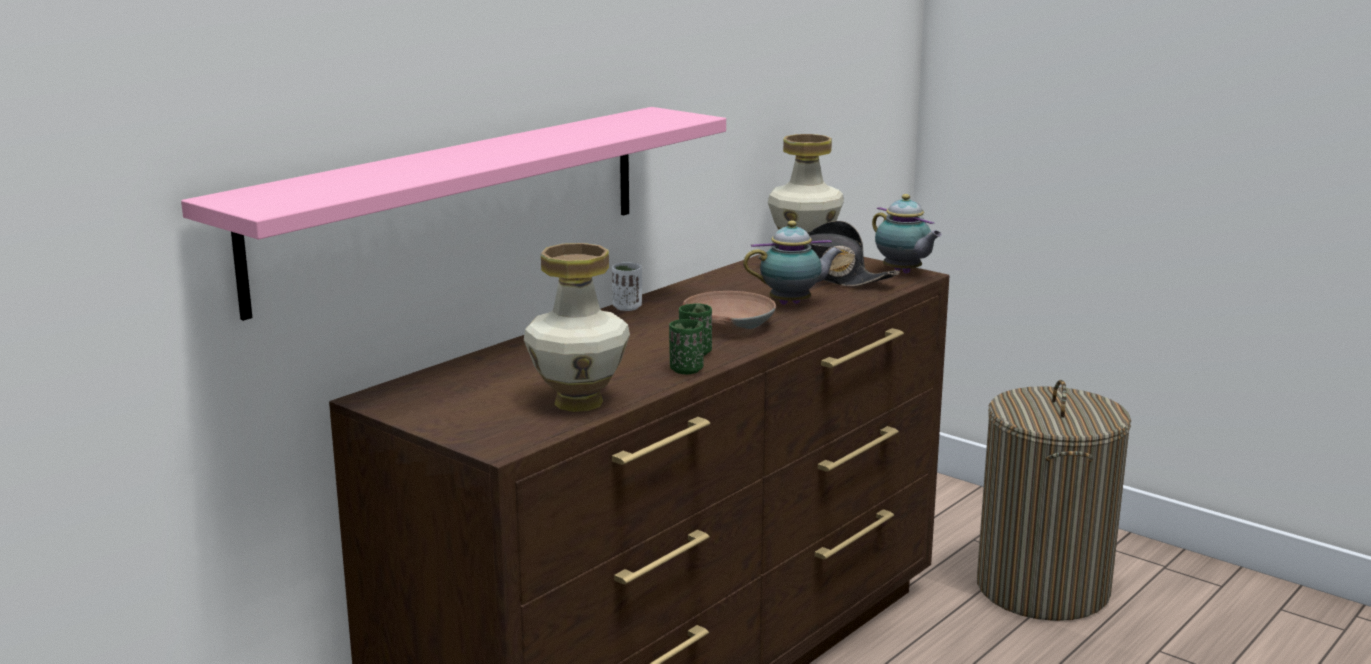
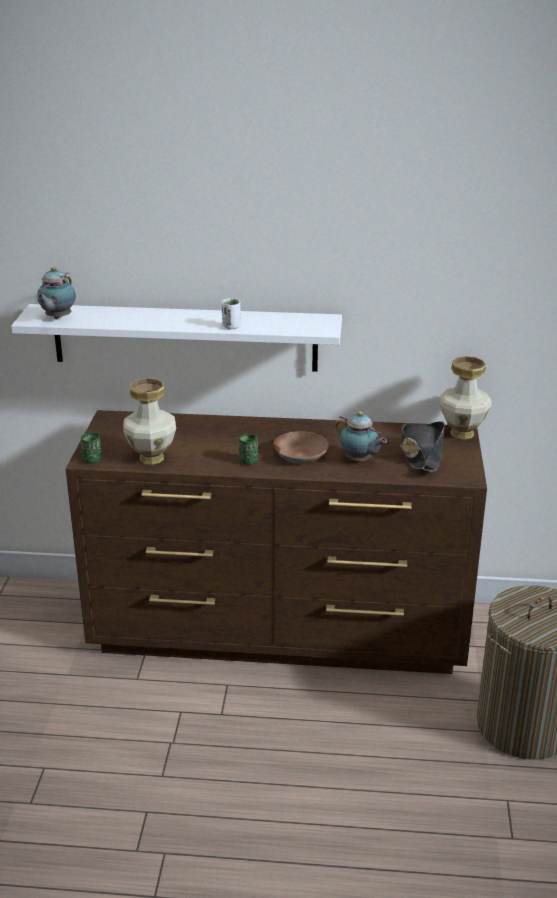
camera: 55 degrees right, 10 degrees up
(455, 203) = (185, 337): pink shelf -> white shelf
(627, 307) = (292, 423): white cup -> white cup (231, 326)
(686, 370) = (222, 467): green cup -> green cup (92, 460)
(903, 272) = (465, 473): teapot -> teapot (57, 318)

